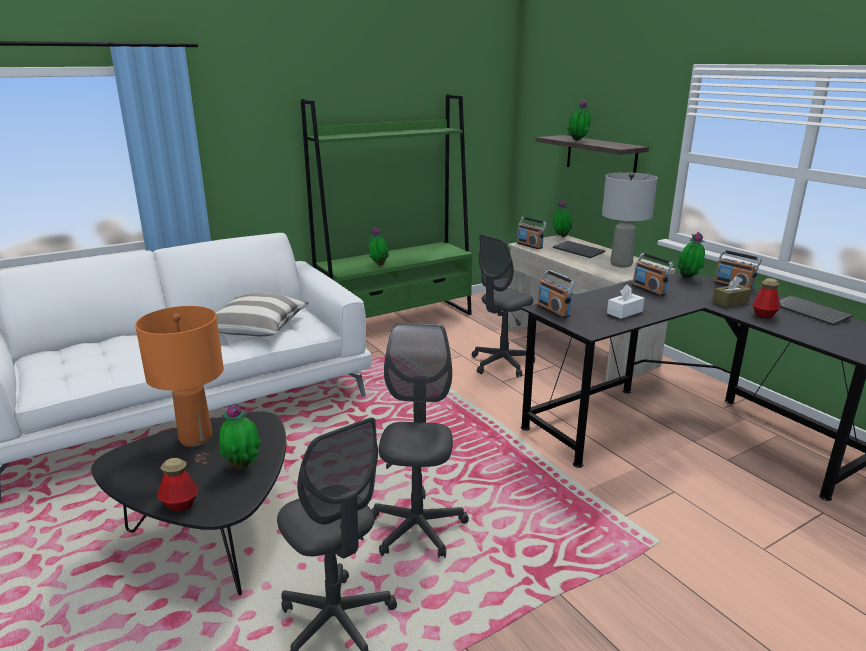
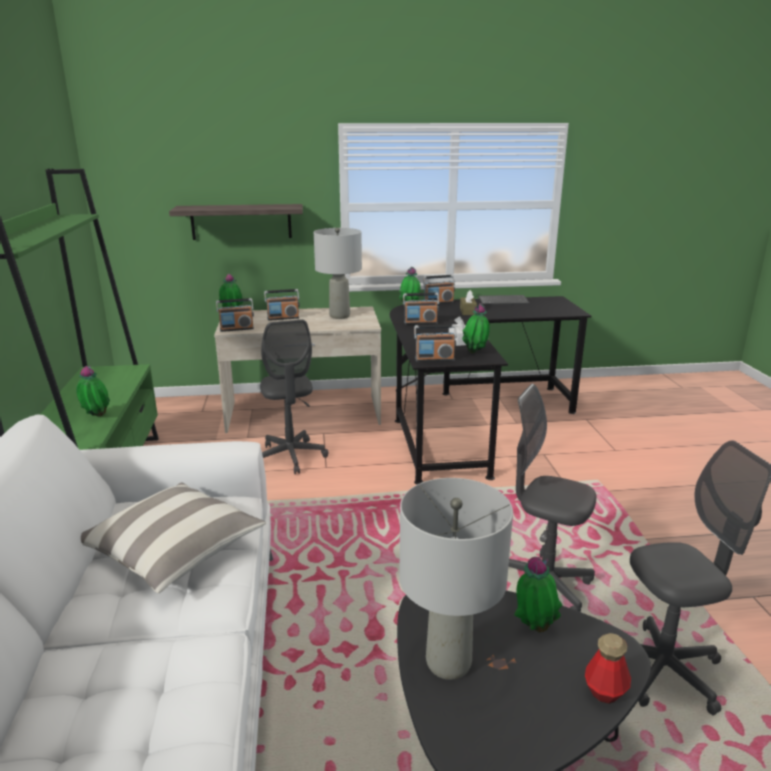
camera: 65 degrees left, 0 degrees up
(195, 439) = (449, 663): orange table lamp -> grey table lamp
(577, 141) = (229, 208): potted plant -> potted plant (475, 353)
(579, 250) = (283, 318): keyboard -> radio
(764, 315) = (499, 311): bottle -> none

